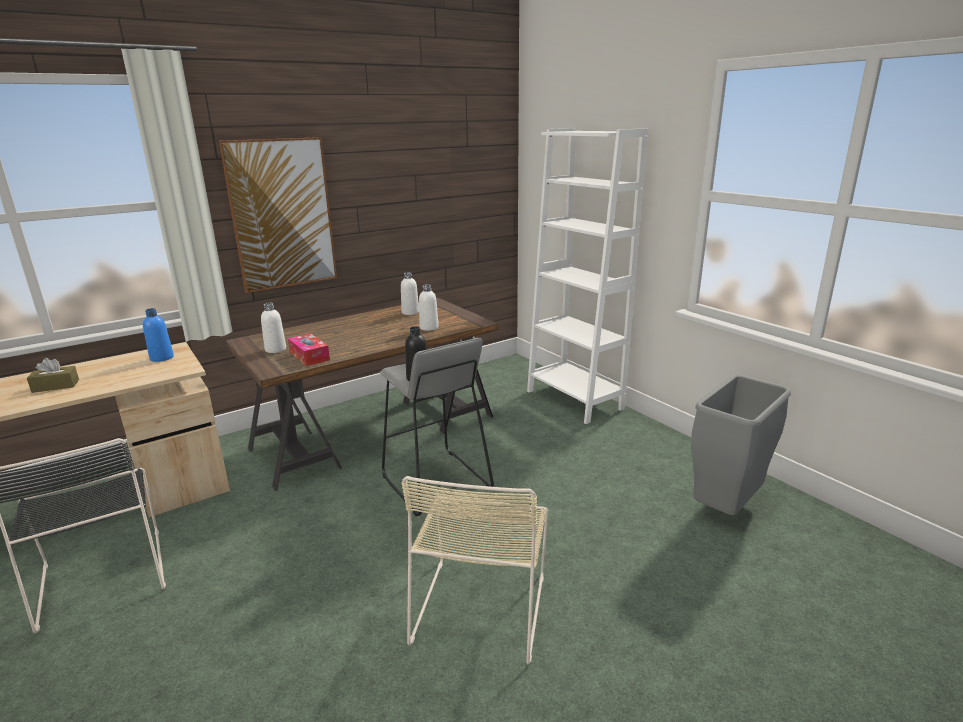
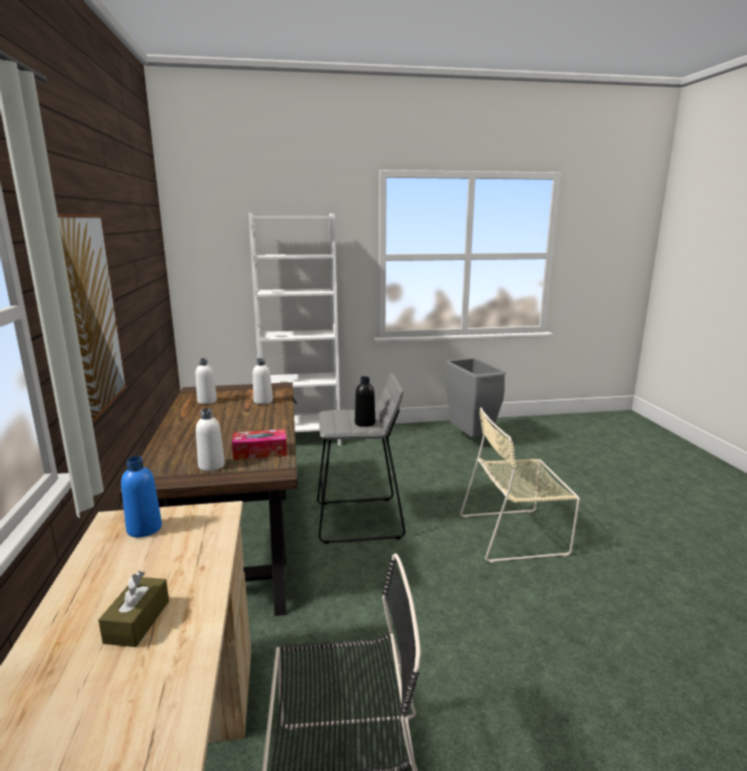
camera: 65 degrees left, 5 degrees down
(481, 604) = (516, 534): beige chair -> beige chair turned 135 degrees clockwise

